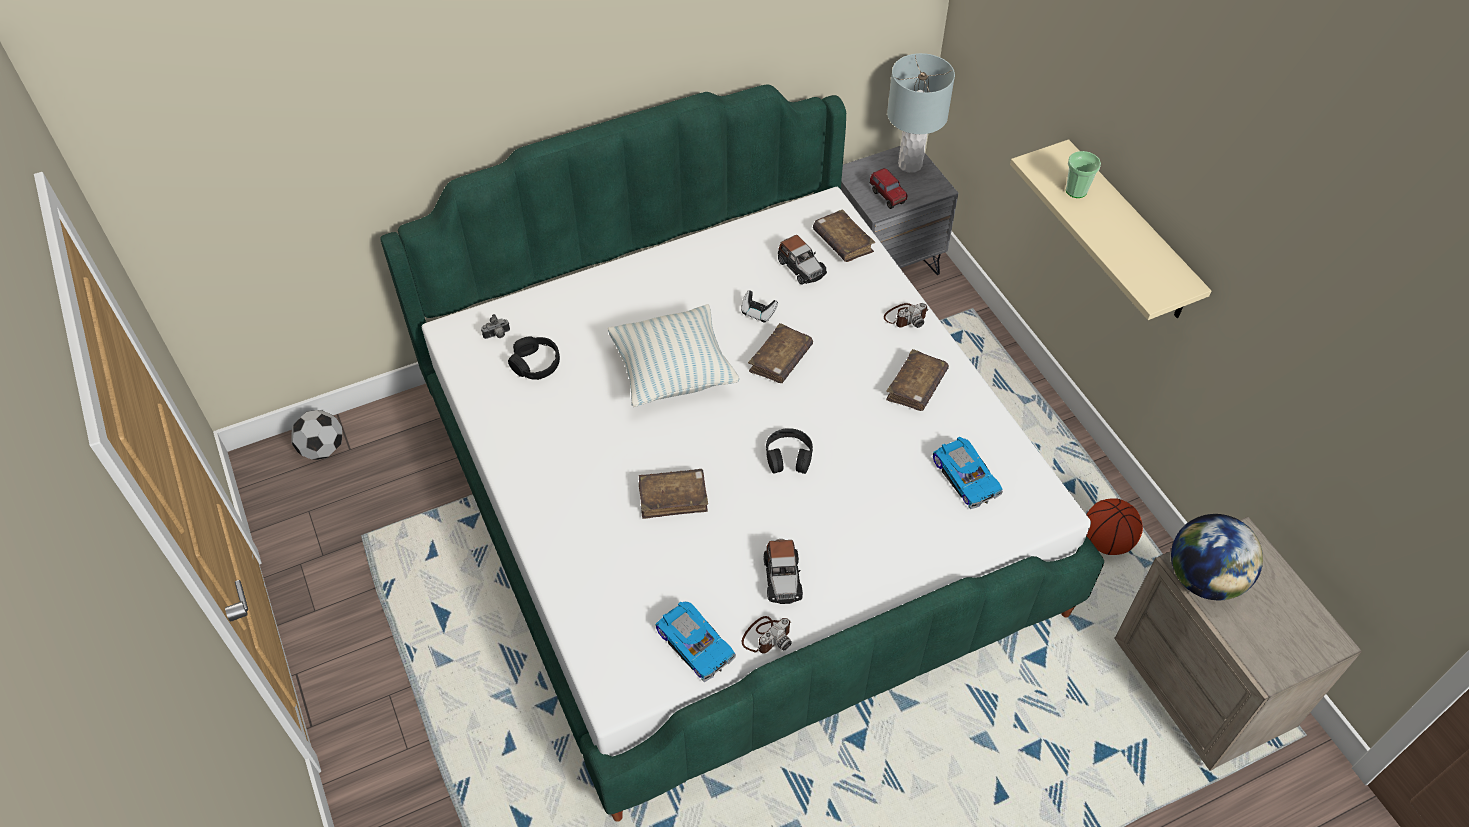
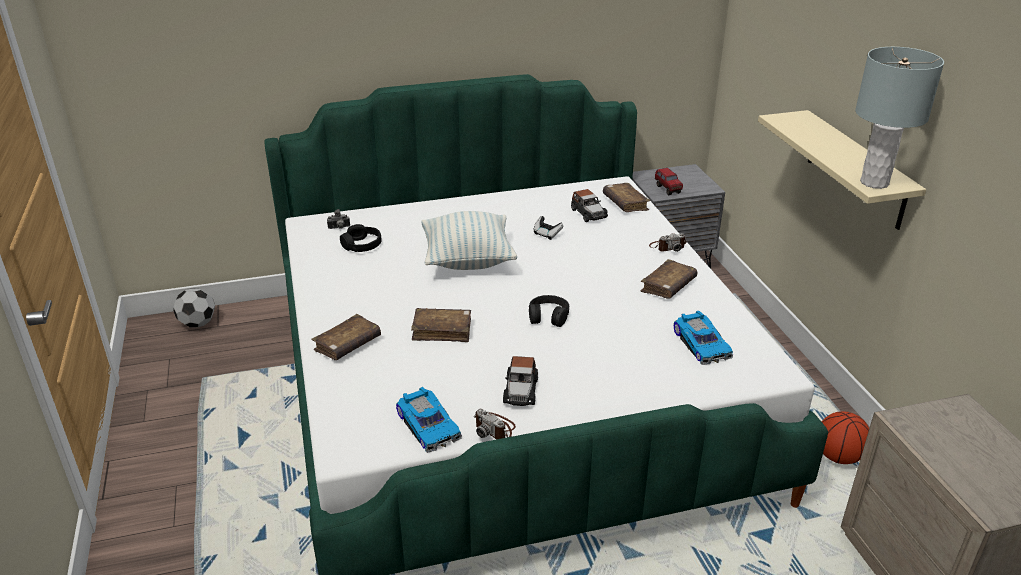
camera: 10 degrees right, 20 degrees down
(767, 636) = (495, 428): camera -> camera turned 75 degrees clockwise
(780, 360) = (557, 261): brown book -> brown book (347, 345)
(910, 164) = (689, 174): grey table lamp -> grey table lamp (874, 182)
(1076, 191) = (810, 133): cup -> none
(1203, 578) = (922, 431): globe -> none

